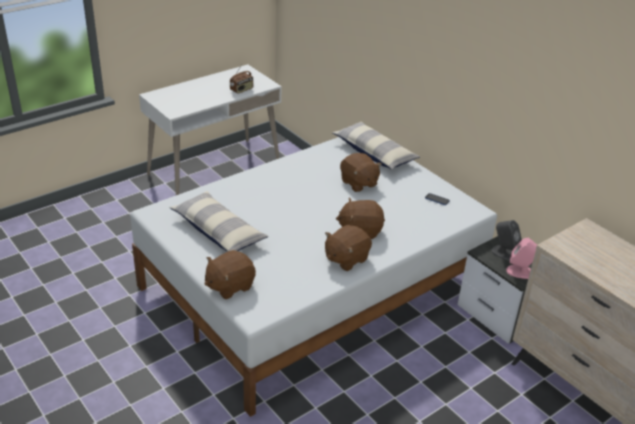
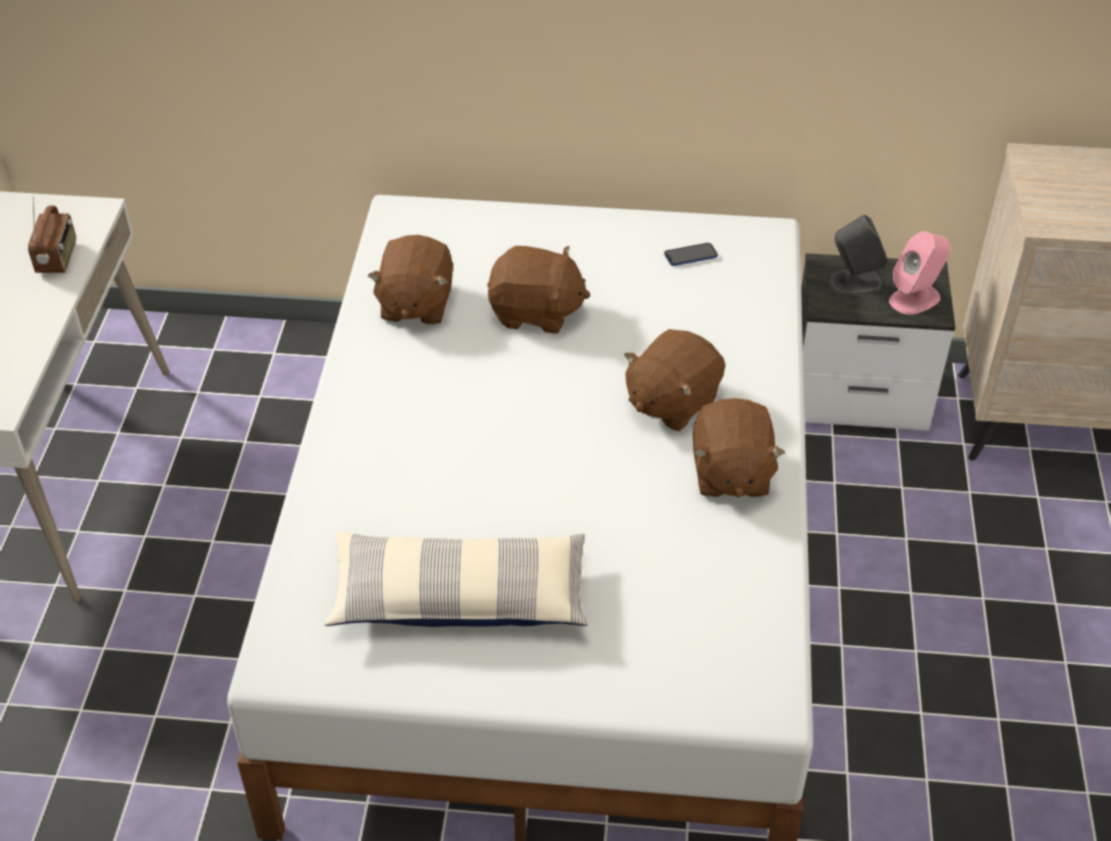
camera: 45 degrees left, 10 degrees up
(229, 286) = (645, 685): brown plush toy -> brown plush toy (415, 304)
(374, 153) = (472, 233): pillow -> none

